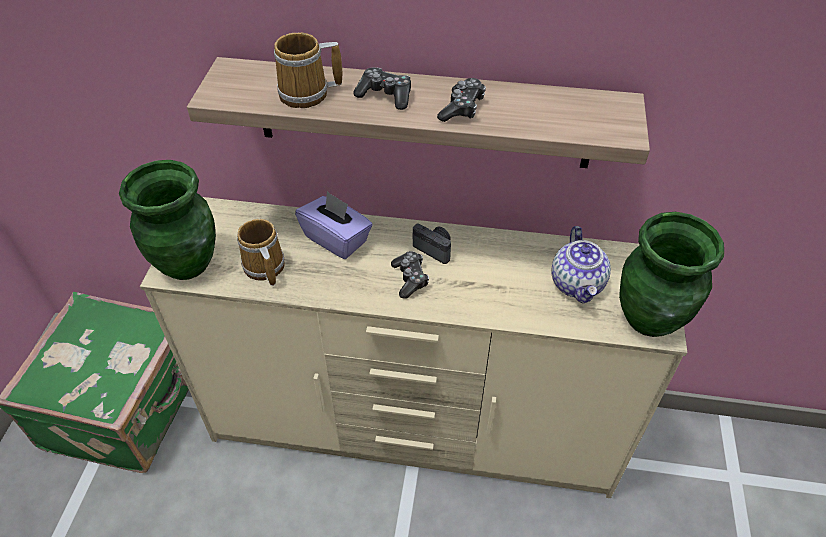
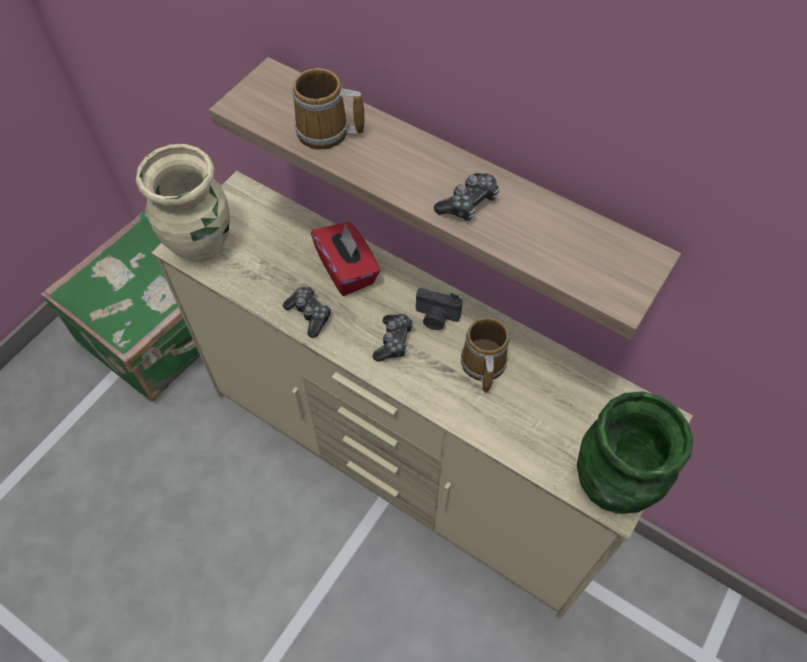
camera: 25 degrees right, 10 degrees up
(188, 263) = (202, 244): green vase -> beige vase
(263, 268) = (265, 276): mug -> mug (482, 365)
(336, 239) = (347, 270): purple tissue box -> red tissue box
(385, 95) = (400, 160): game controller -> game controller (309, 314)
(435, 249) = (436, 318): camera -> camera turned 135 degrees clockwise
(578, 284) = (559, 416): teapot -> none

